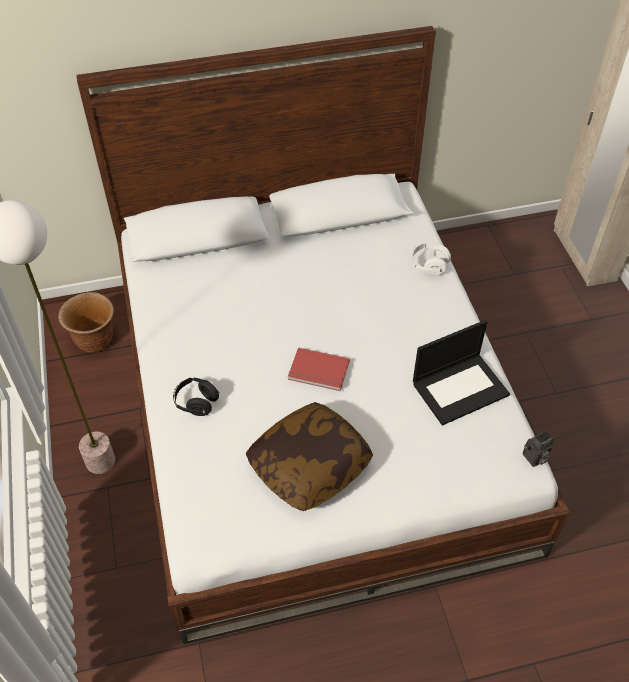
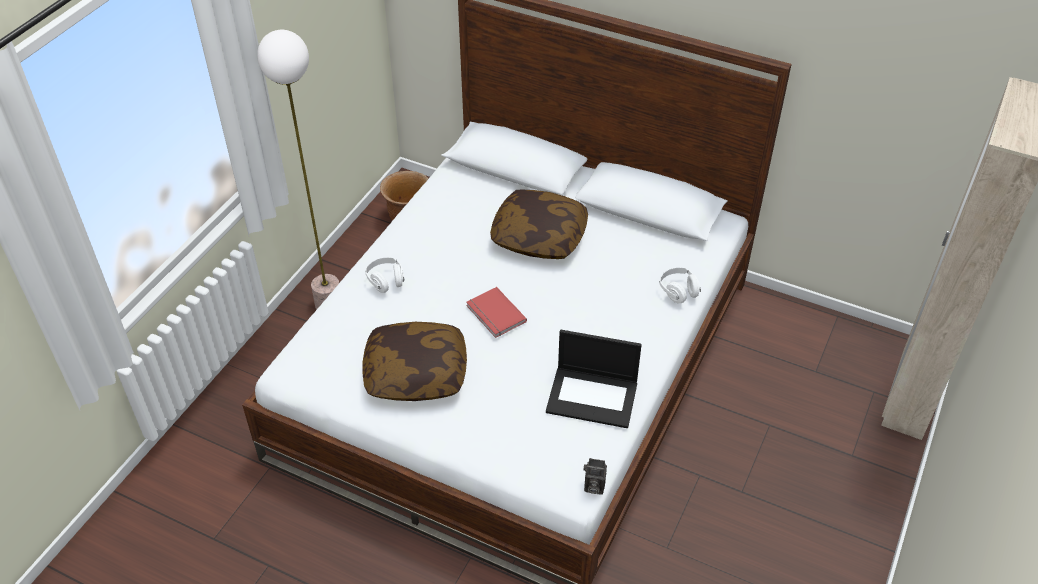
camera: 40 degrees right, 5 degrees down
(196, 403) = (386, 281): black headphones -> white headphones
(281, 285) = (539, 237): none -> pillow

